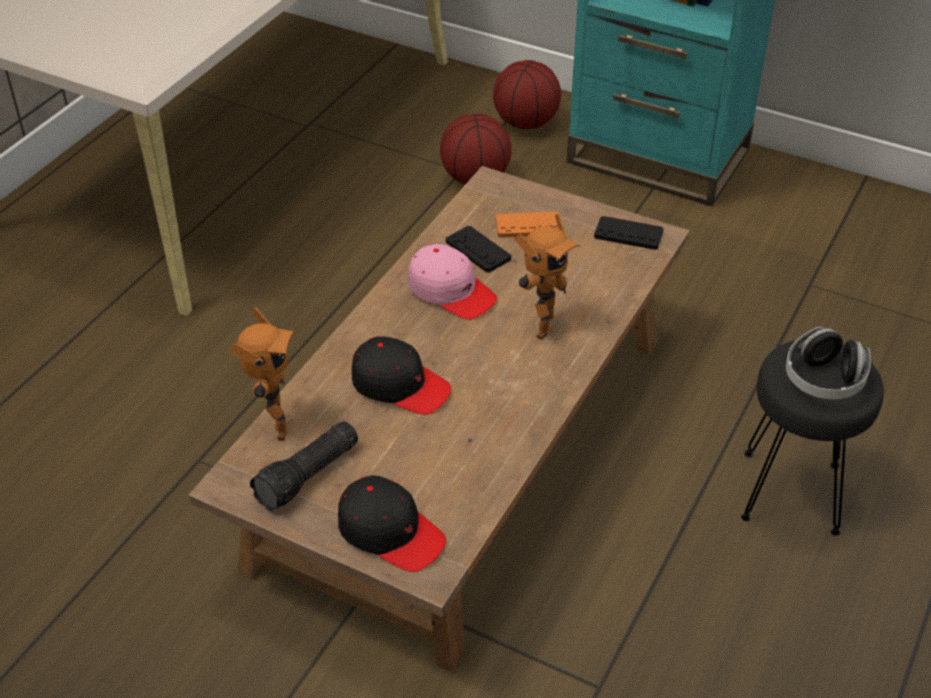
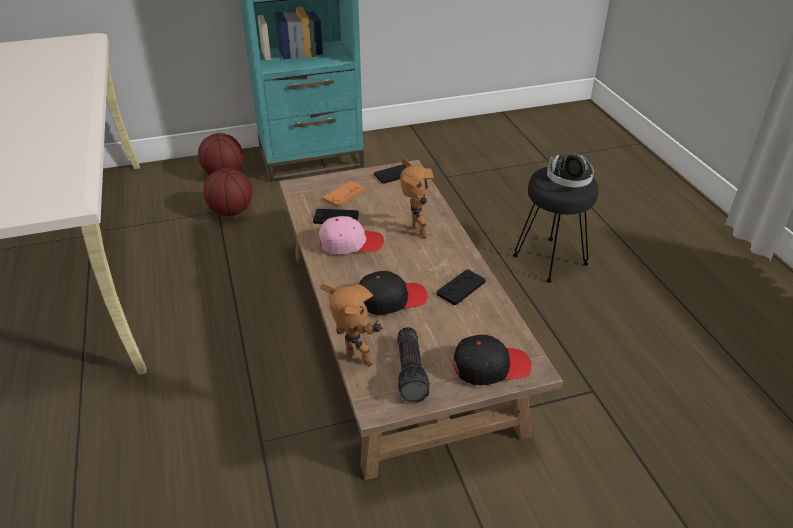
camera: 45 degrees left, 5 degrees down
(491, 425) = (461, 288): none -> black game controller

